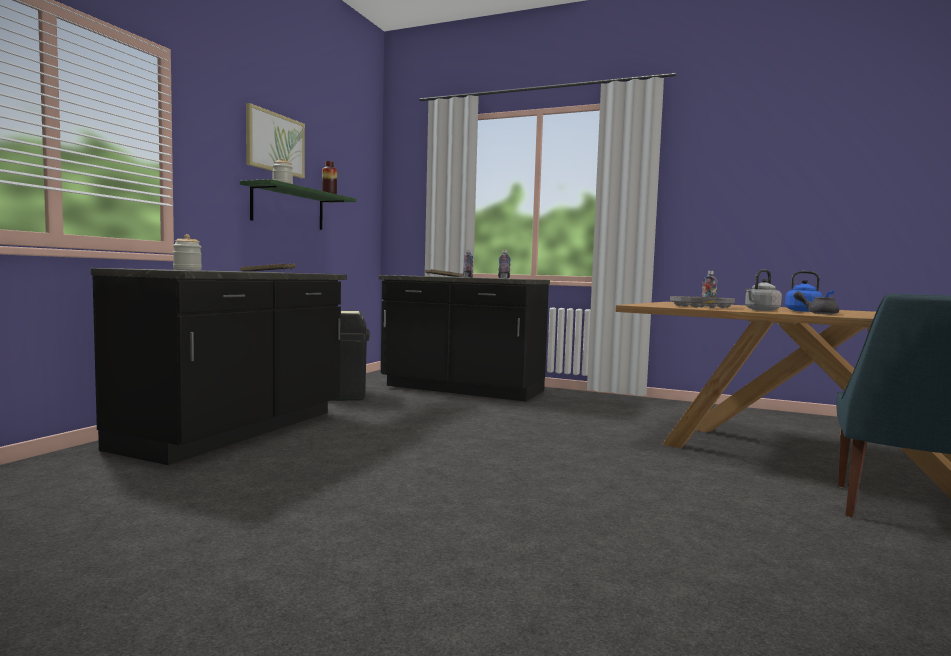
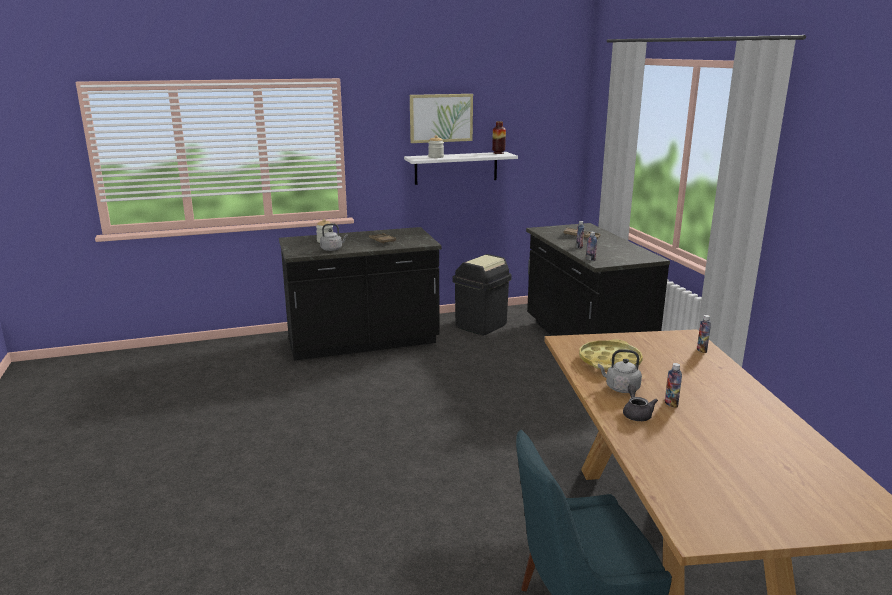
camera: 50 degrees right, 15 degrees up
(228, 271) = (332, 249): none -> grey kettle
(288, 208) = (456, 168): green shelf -> white shelf
(701, 307) = (610, 361): grey tray -> yellow tray
(805, 311) = (671, 404): blue kettle -> bottle

